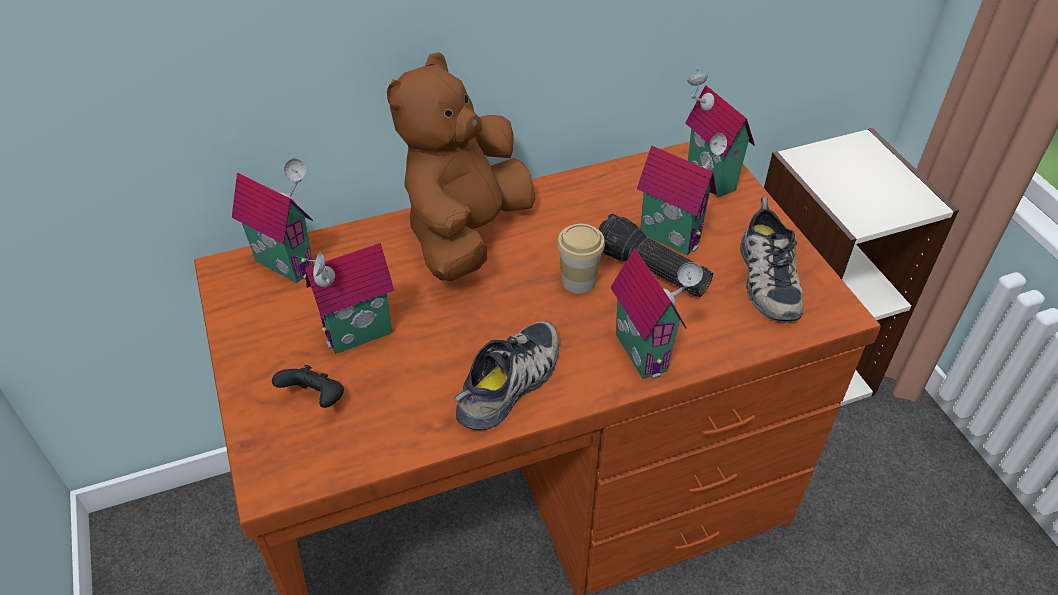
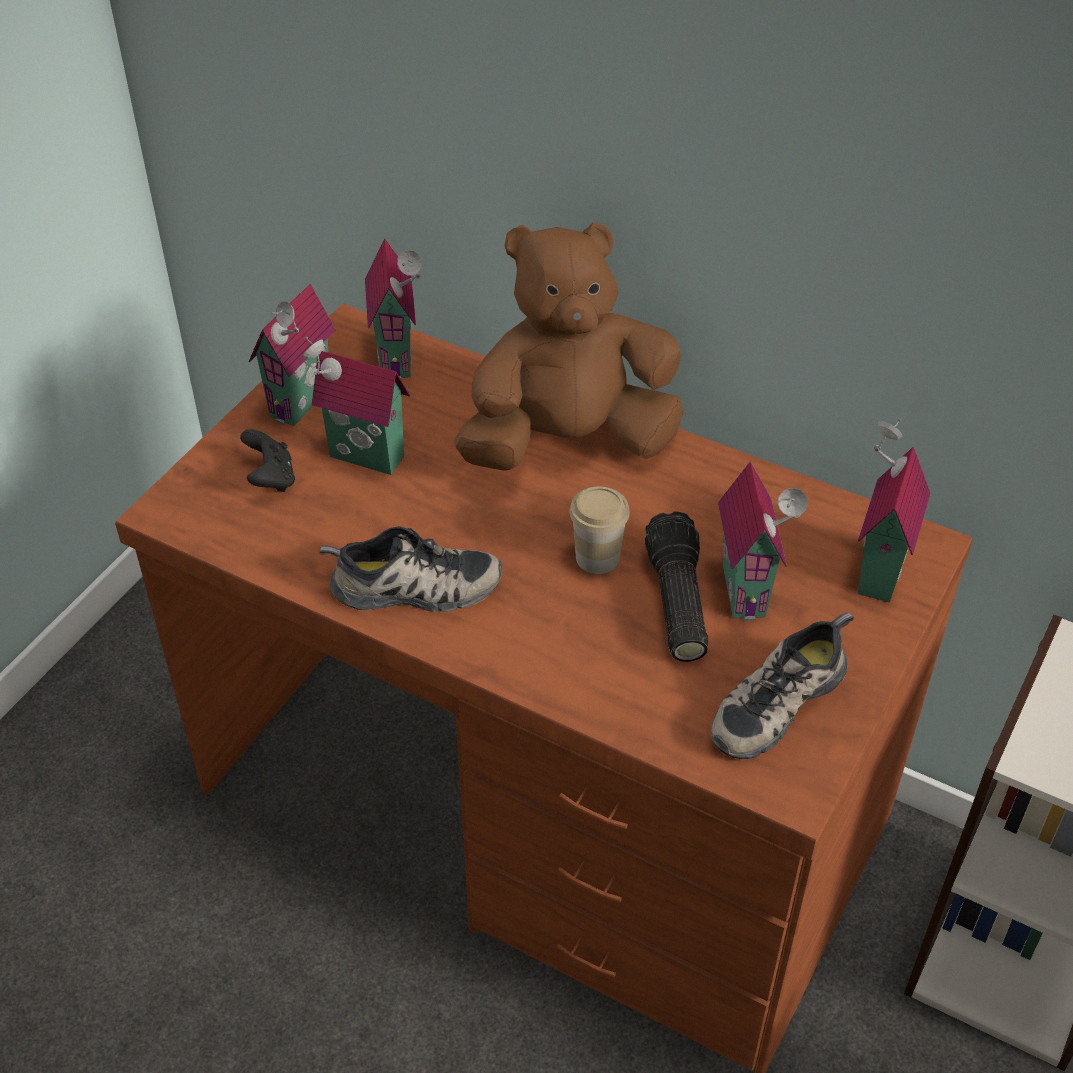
camera: 50 degrees right, 0 degrees up
(645, 352) = (556, 662): toy house -> toy house (304, 403)

